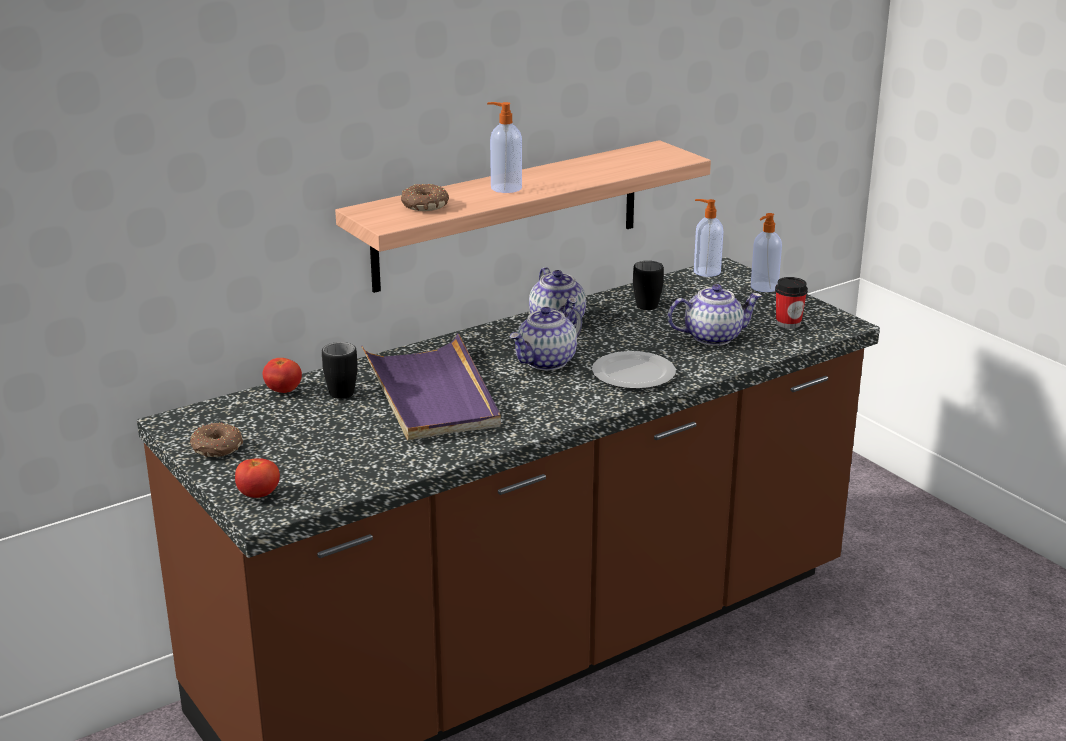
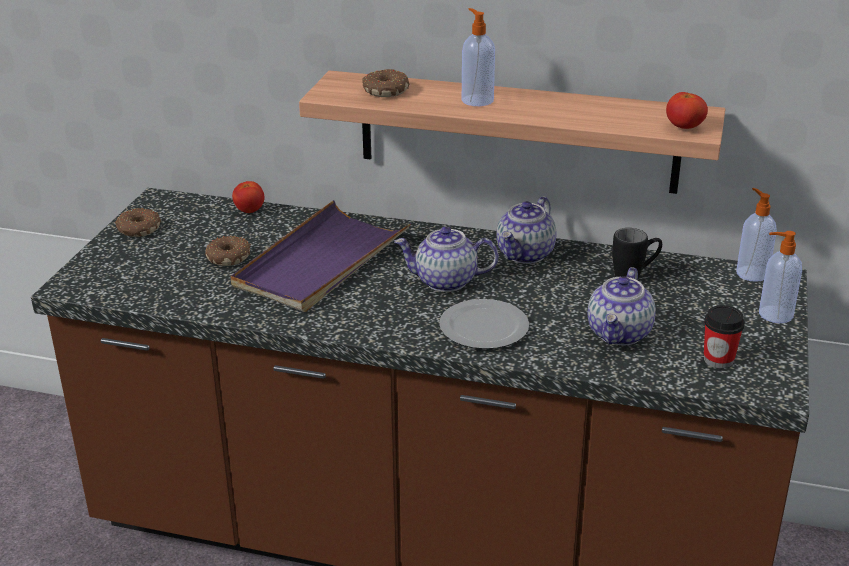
camera: 50 degrees right, 5 degrees up
(259, 495) = (91, 273): tomato -> tomato (684, 127)
(341, 389) = (280, 228): black mug -> none
(350, 426) = (229, 257): none -> donut
(713, 337) = (620, 334): teapot -> teapot turned 75 degrees clockwise

